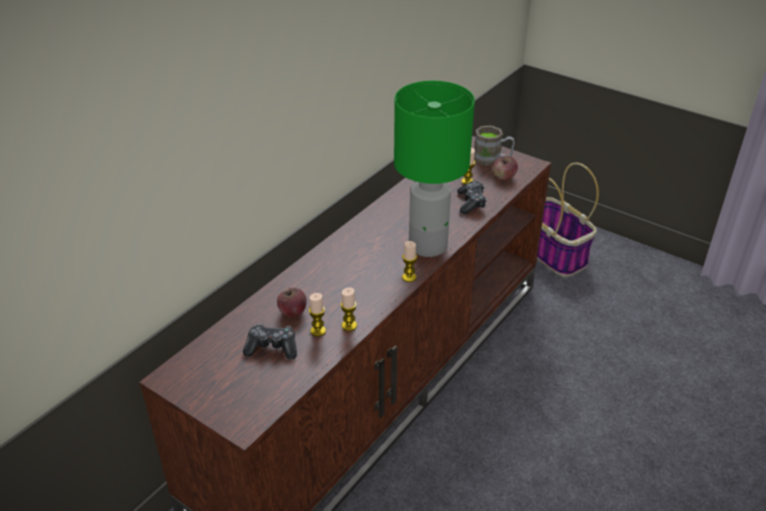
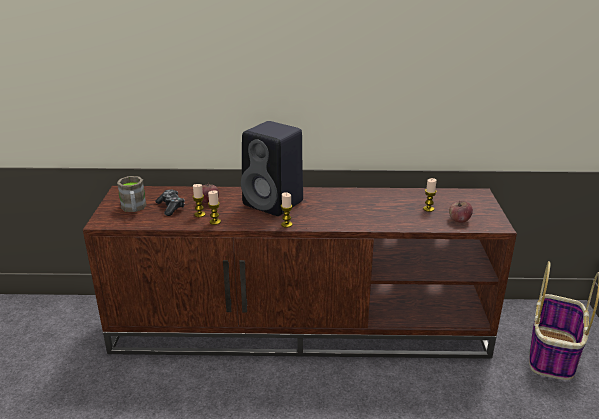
camera: 55 degrees right, 10 degrees down
(353, 265) = (275, 203): none -> black speaker
(428, 245) = (330, 219): green table lamp -> none
(471, 202) = (404, 218): game controller -> none
(492, 159) = (474, 209): brown mug -> brown mug (134, 208)

